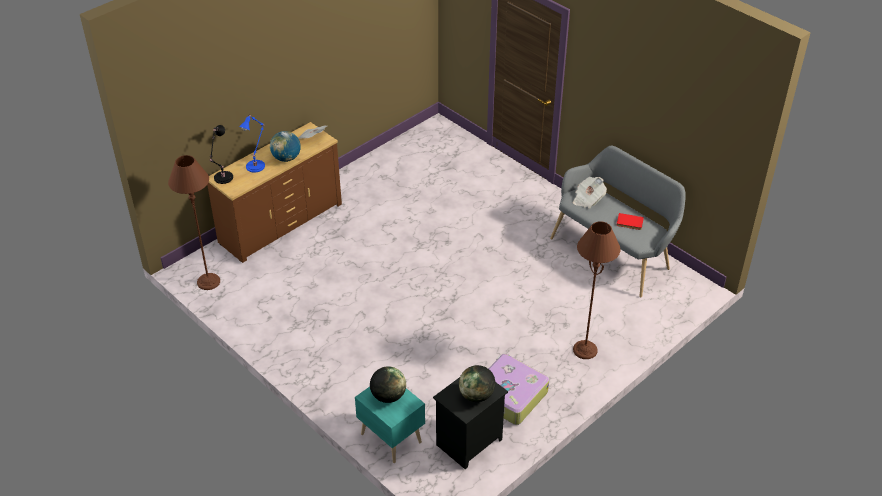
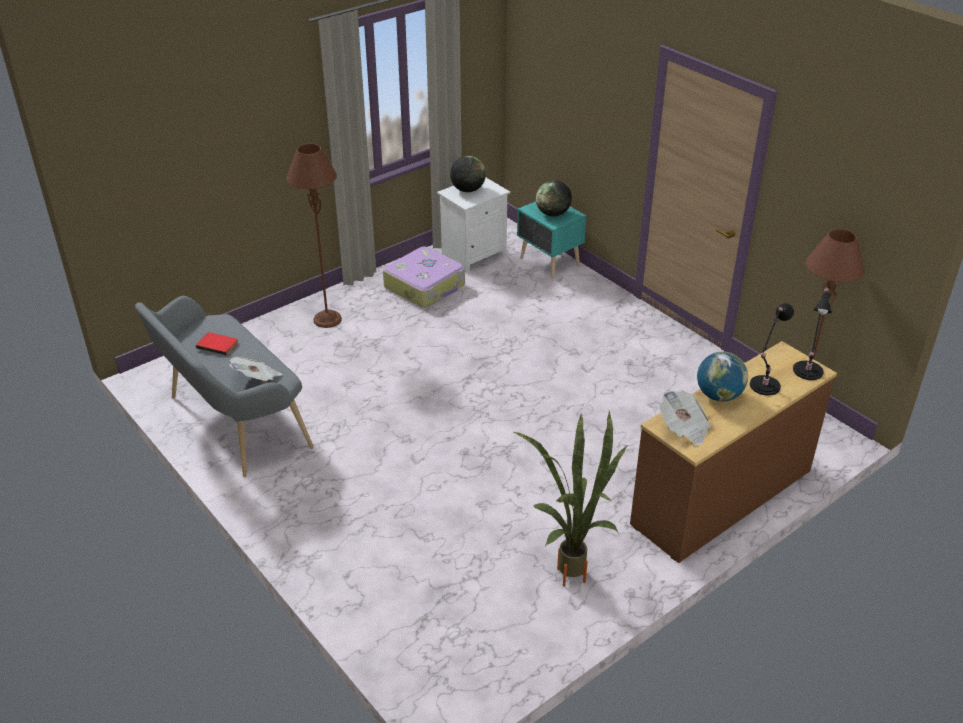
camera: 175 degrees left, 5 degrees down
(256, 165) = (763, 387): blue table lamp -> black table lamp
(377, 181) = (571, 568): none -> potted plant
(469, 443) = (474, 255): black nightstand -> white nightstand

